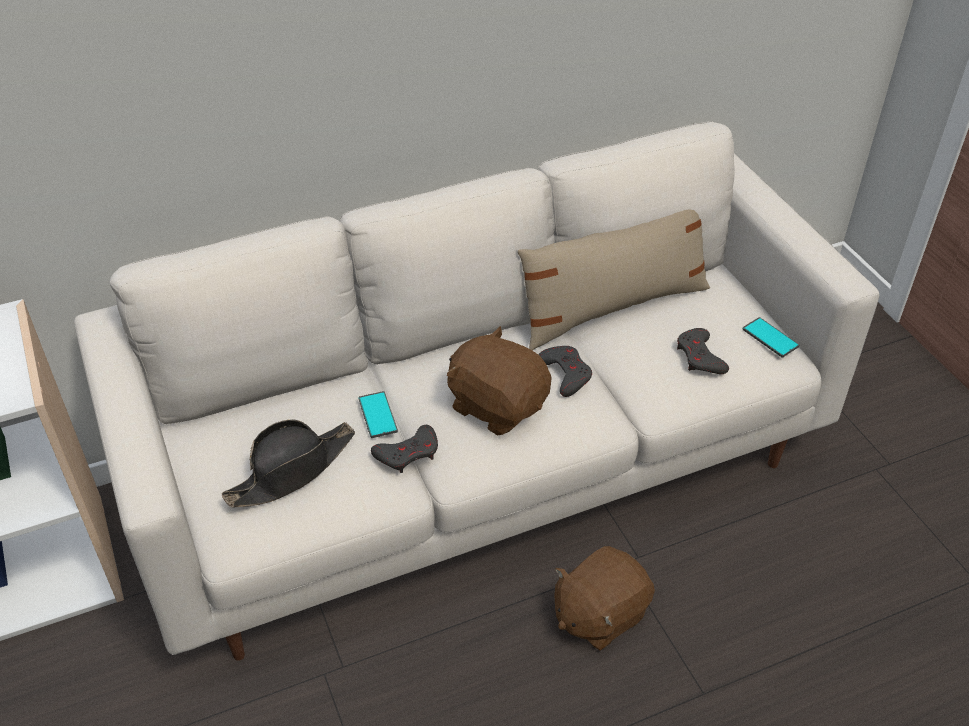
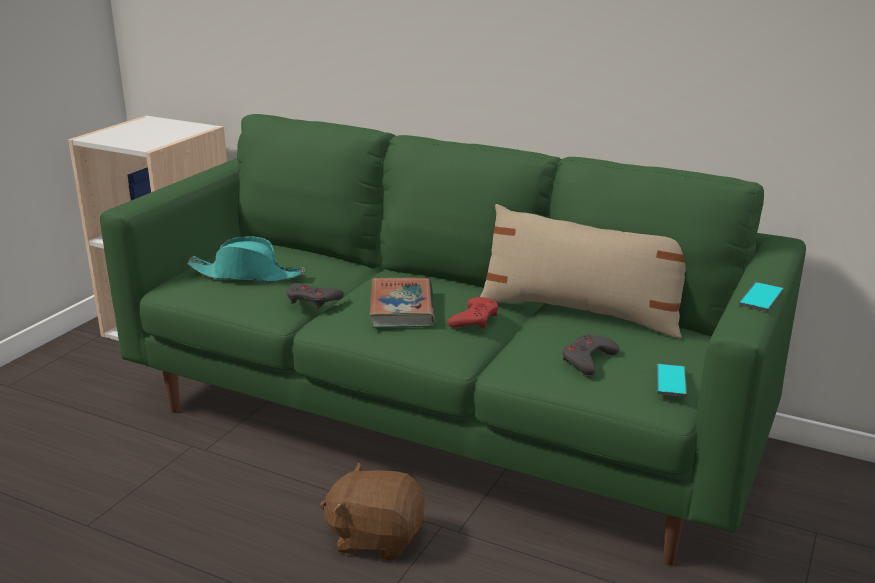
camera: 50 degrees right, 20 degrees down
(292, 470) = (247, 275): black hat -> turquoise hat
(377, 415) = (333, 280): phone -> phone (761, 297)
(484, 474) = (440, 426): white sofa -> green sofa
(497, 405) = (402, 308): brown plush toy -> book
(565, 373) = (474, 319): grey game controller -> red game controller

